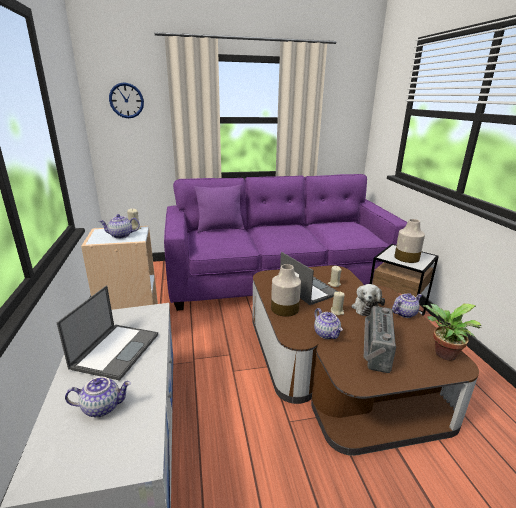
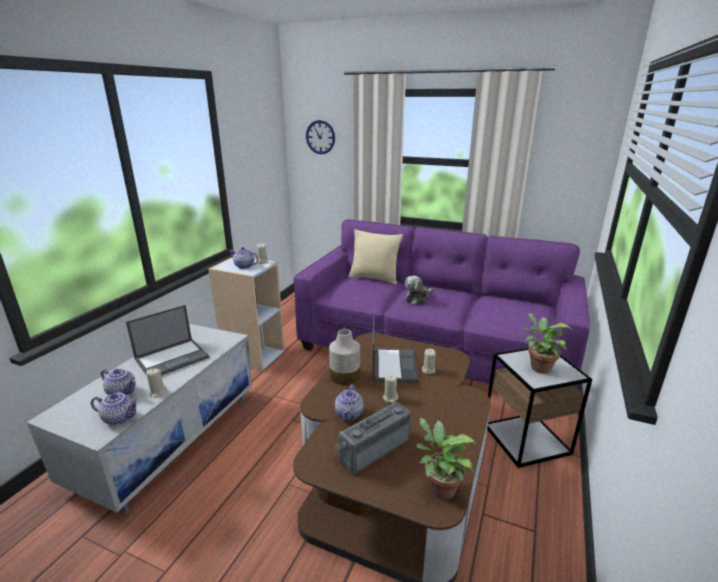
camera: 35 degrees right, 0 degrees up
(148, 388) = (157, 392): none -> beige candle
(220, 229) = (374, 278): purple pillow -> beige pillow
(366, 307) = (427, 406): plush toy -> plush toy (418, 298)
(404, 313) = (462, 429): teapot -> teapot (119, 418)
(406, 257) = (538, 367): beige vase -> potted plant

